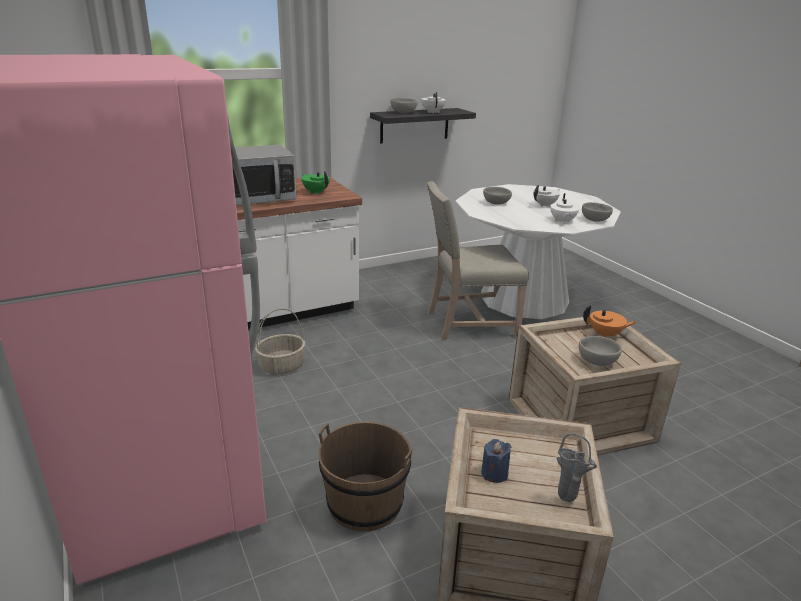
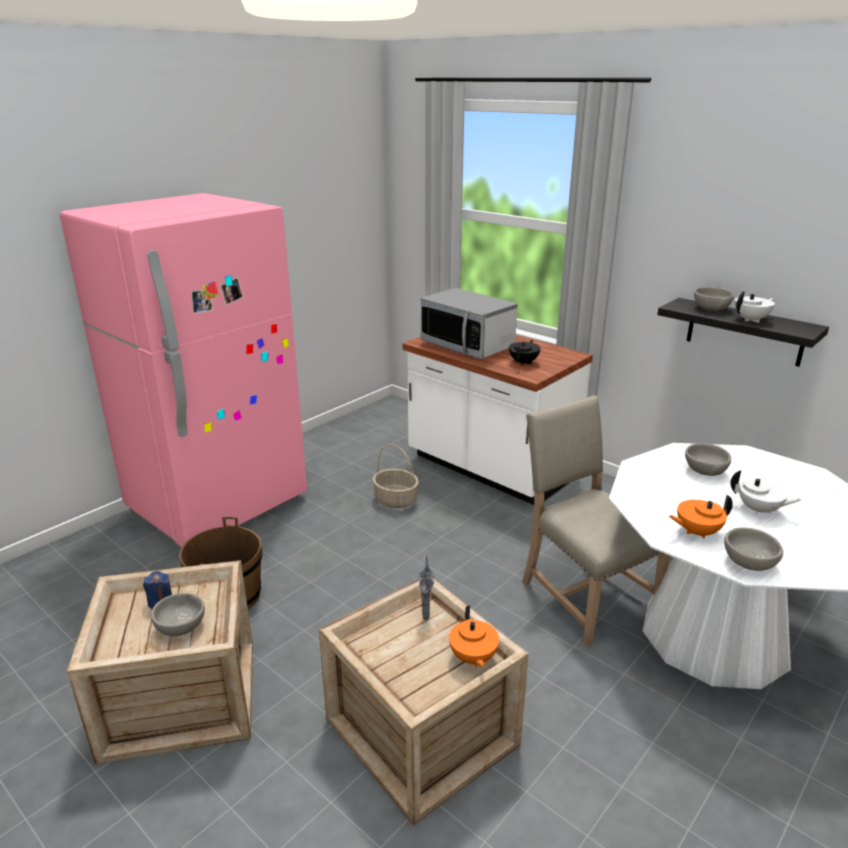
camera: 70 degrees right, 0 degrees up
(316, 192) = (524, 362): green teapot -> black teapot
(562, 221) = (696, 532): white teapot -> orange teapot
(568, 501) = (127, 649): grey vase -> grey vase (425, 619)
(597, 361) = (393, 654): grey bowl -> grey bowl (179, 627)

